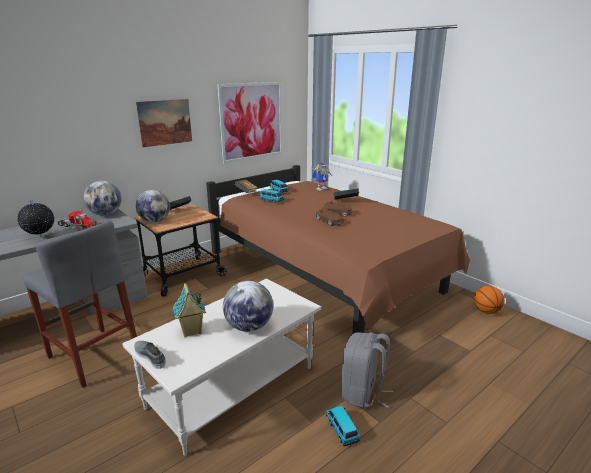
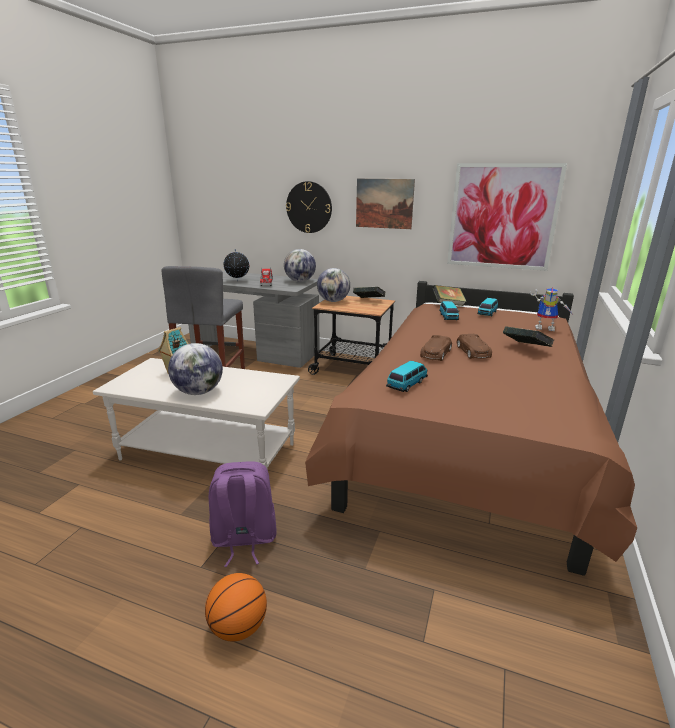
camera: 60 degrees right, 0 degrees up
(86, 136) = (309, 207): none -> wall clock
(150, 356) = (136, 370): grey shoe -> none
(342, 430) = (176, 539): toy car -> toy car (407, 384)
(363, 393) = (244, 539): grey backpack -> purple backpack
(486, 311) = (587, 651): basketball -> basketball (238, 627)

